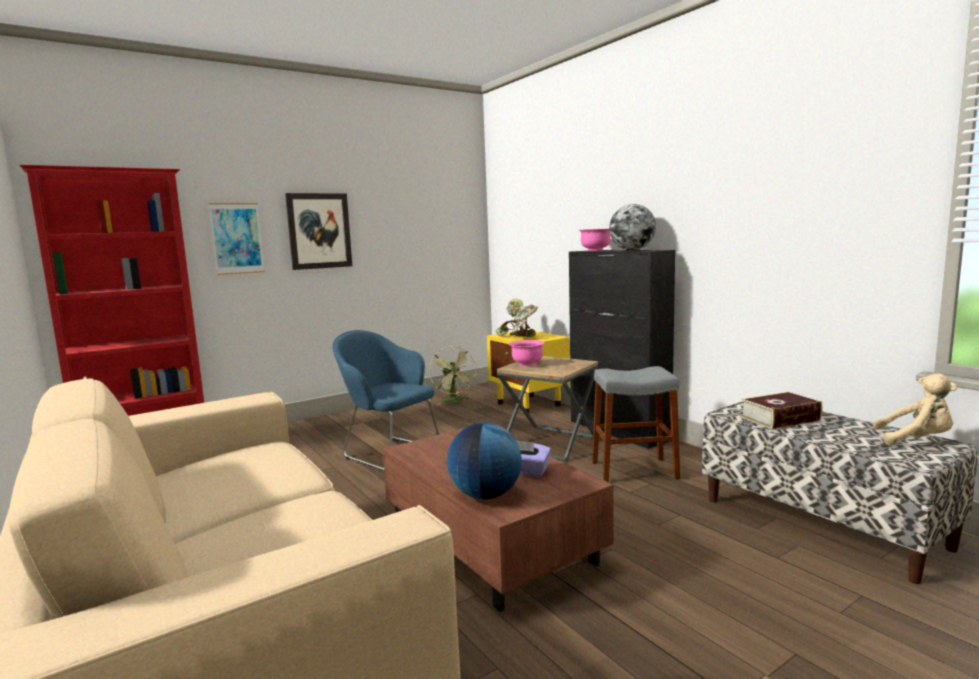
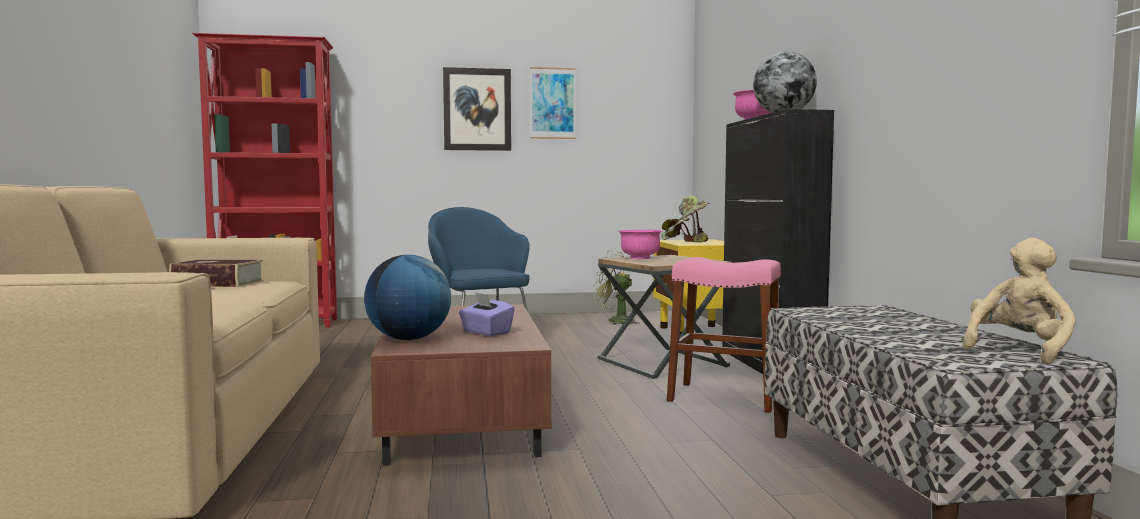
camera: 25 degrees right, 5 degrees down
(237, 238) = (389, 113): picture -> picture (552, 103)
(455, 402) = (614, 321): green fan -> green fan turned 105 degrees clockwise
(634, 470) = (724, 397): grey stool -> pink stool
(780, 418) = (860, 319): book -> book (218, 283)
(916, 440) = (1018, 350): beige plush toy -> beige plush toy turned 90 degrees counterclockwise

